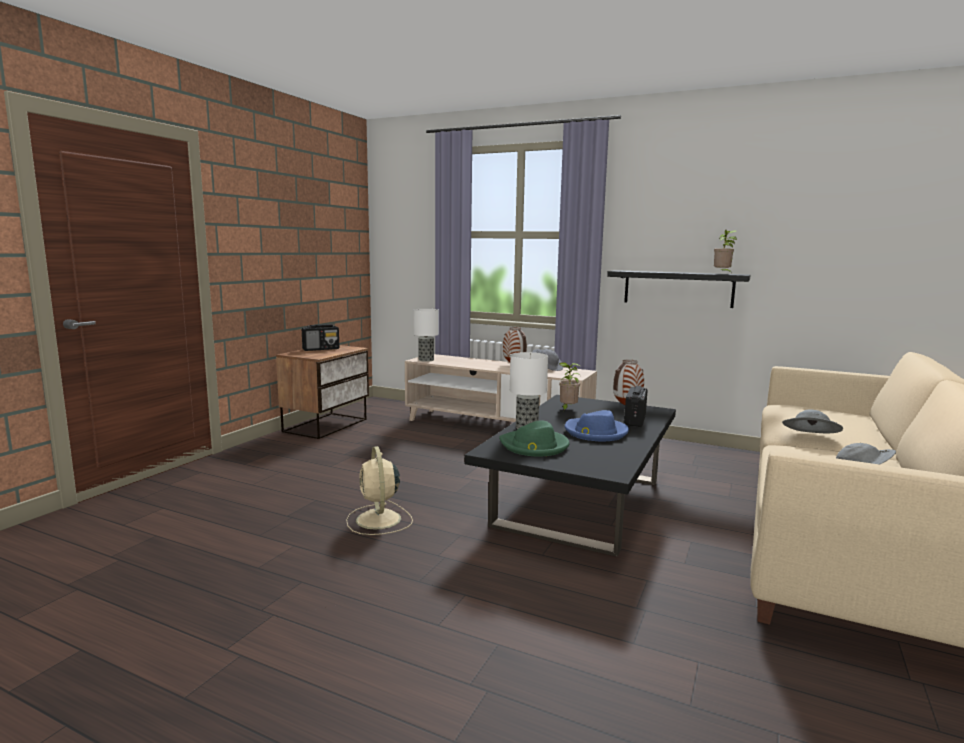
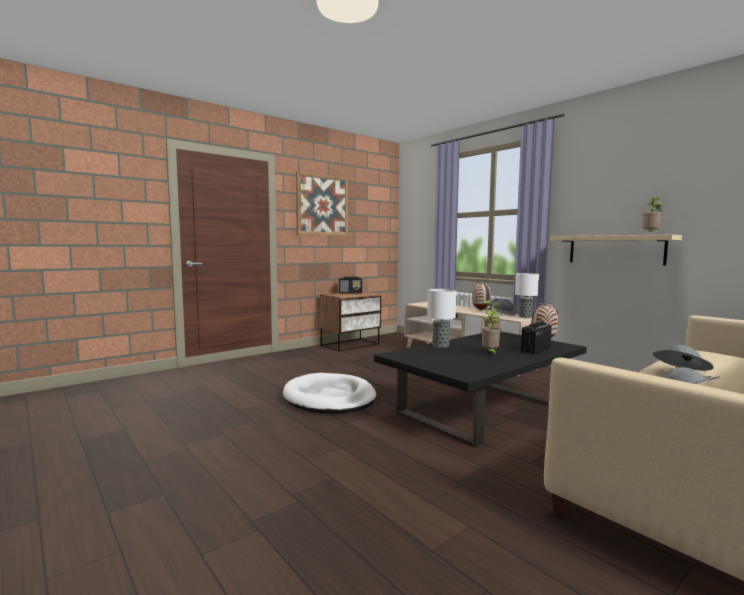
camera: 25 degrees right, 5 degrees down
(272, 215) = (322, 205): none -> picture
(379, 520) = (329, 398): beige fan -> white dog bed
(426, 360) = (419, 304): table lamp -> table lamp (525, 317)
(534, 446) = (430, 355): green hat -> none
(595, 432) = (490, 353): blue hat -> potted plant
(678, 288) = (615, 250): black shelf -> beige shelf

